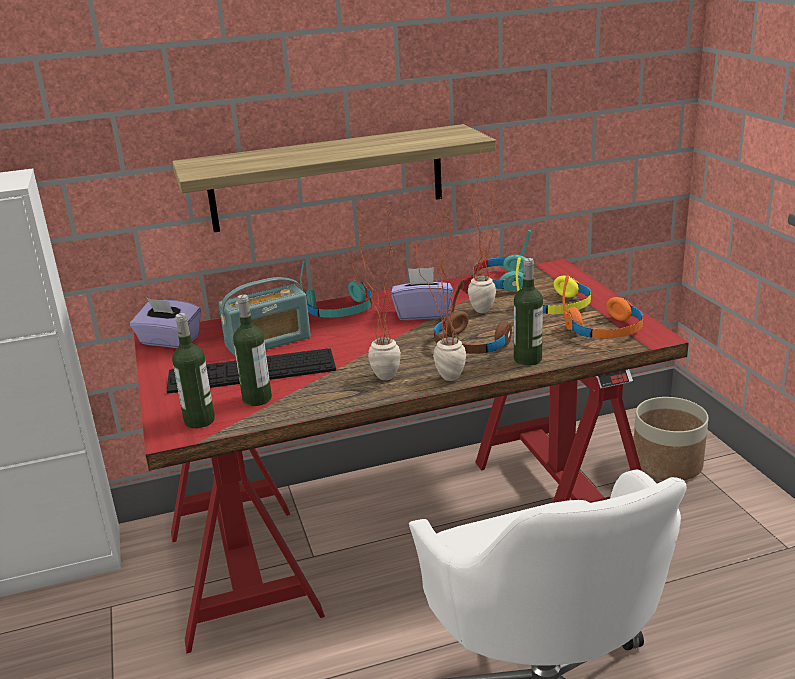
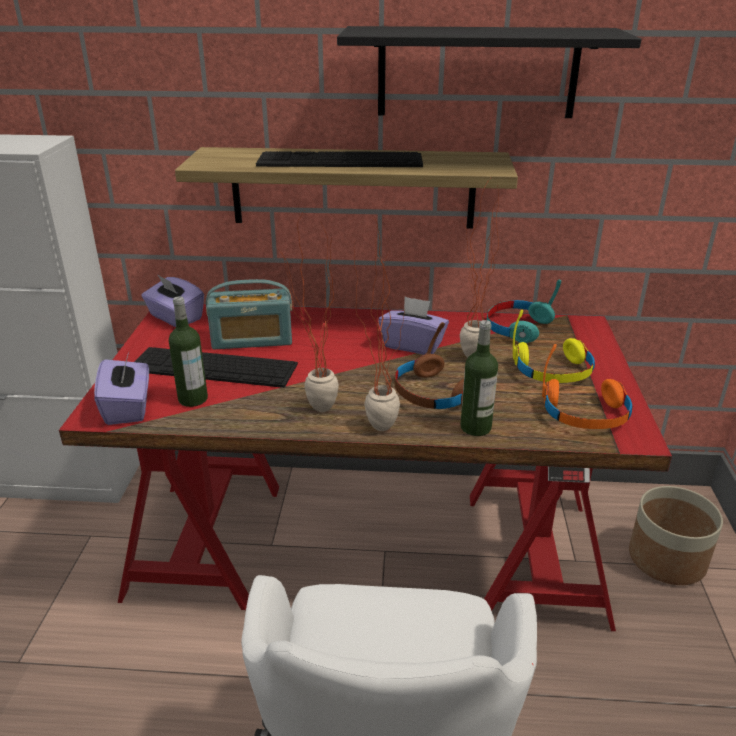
camera: 20 degrees right, 5 degrees up
(199, 420) = (128, 408): bottle -> purple tissue box
(328, 151) = (340, 160): none -> keyboard
(340, 311) = (340, 322): turquoise headphones -> none
(429, 56) = (477, 72): none -> black shelf

